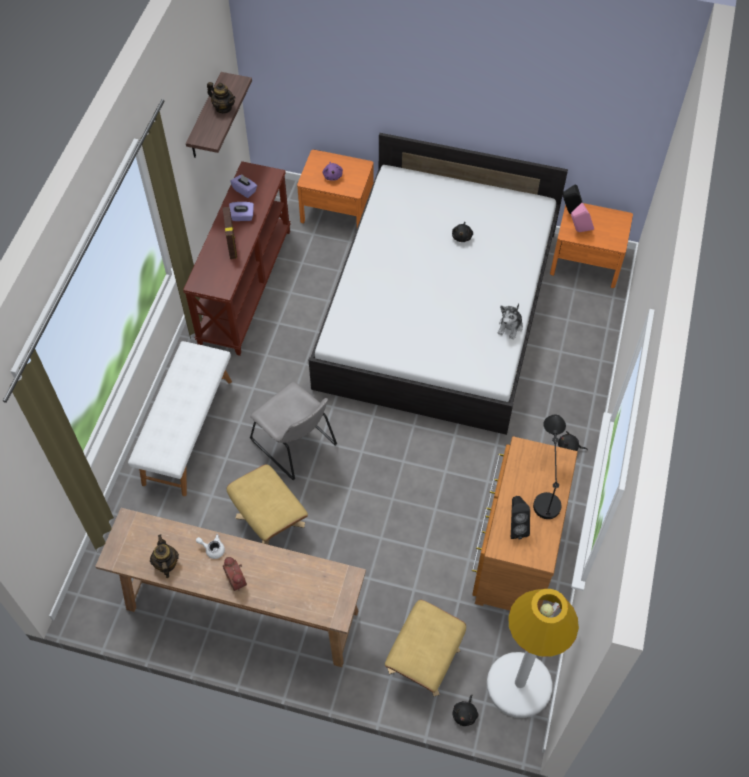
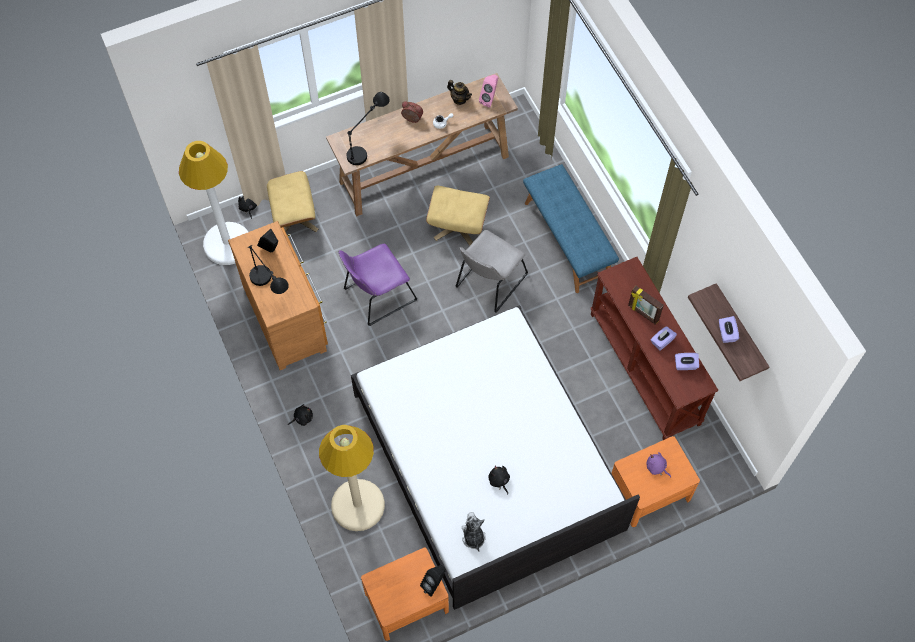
camera: 140 degrees right, 5 degrees up
(187, 431) = (567, 240): white bench -> blue bench
(223, 108) = (726, 333): teapot -> purple tissue box
(296, 445) = (489, 283): grey chair -> grey chair turned 60 degrees counterclockwise
(311, 585) = (368, 144): none -> black table lamp
(409, 509) = (377, 296): none -> purple chair
(510, 326) = (397, 426): plush toy -> plush toy (473, 536)
(573, 348) = (358, 505): none -> beige floor lamp
(579, 231) = (414, 569): pink speaker -> pink speaker (489, 99)

